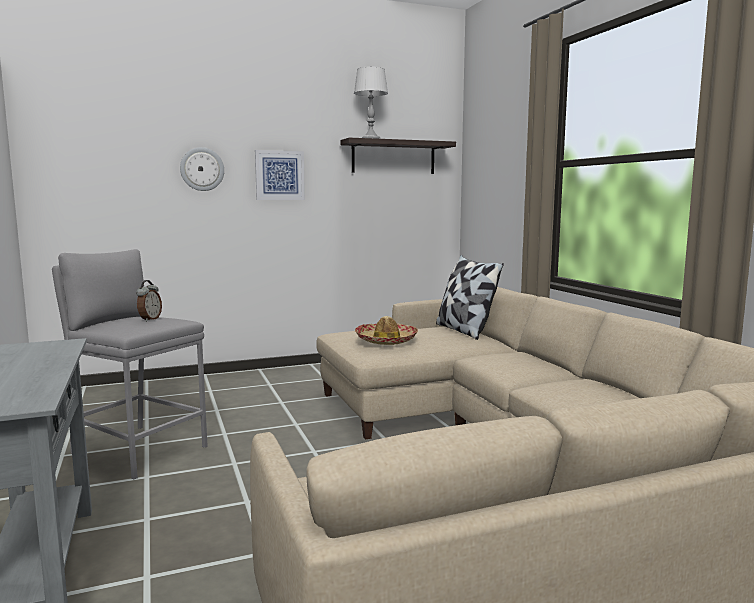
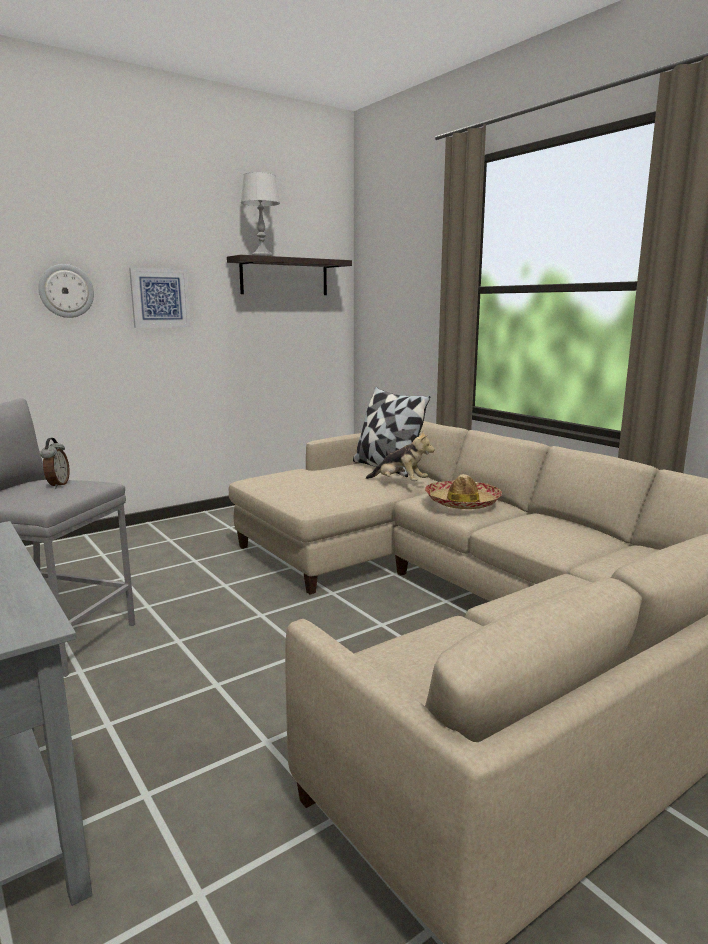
camera: 15 degrees left, 5 degrees up
(386, 340) = (315, 485): hat -> hat (462, 502)
(466, 343) = (400, 483): none -> plush toy

